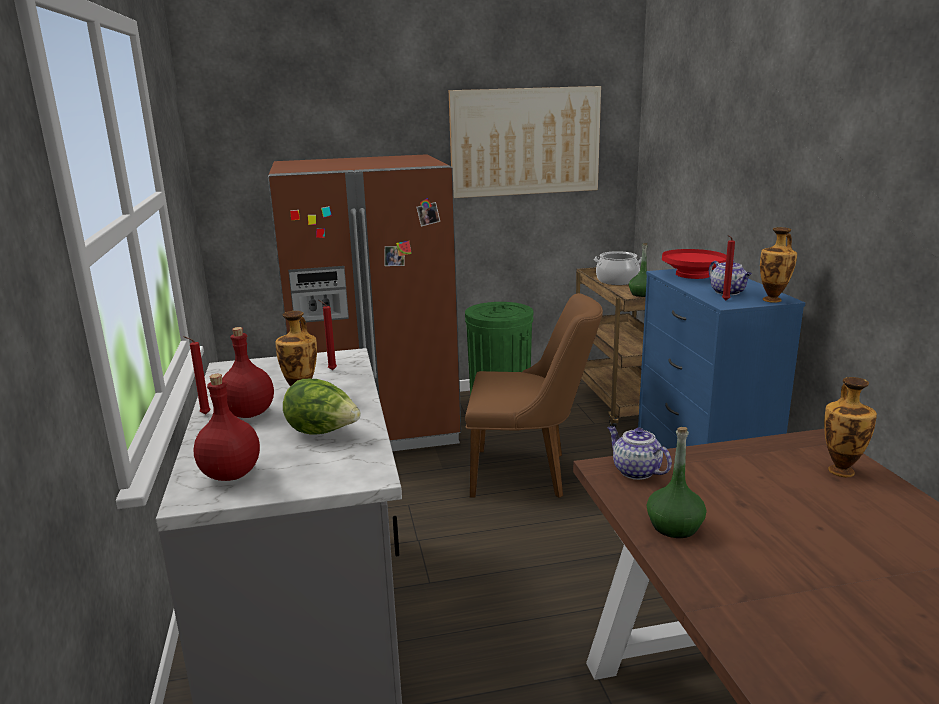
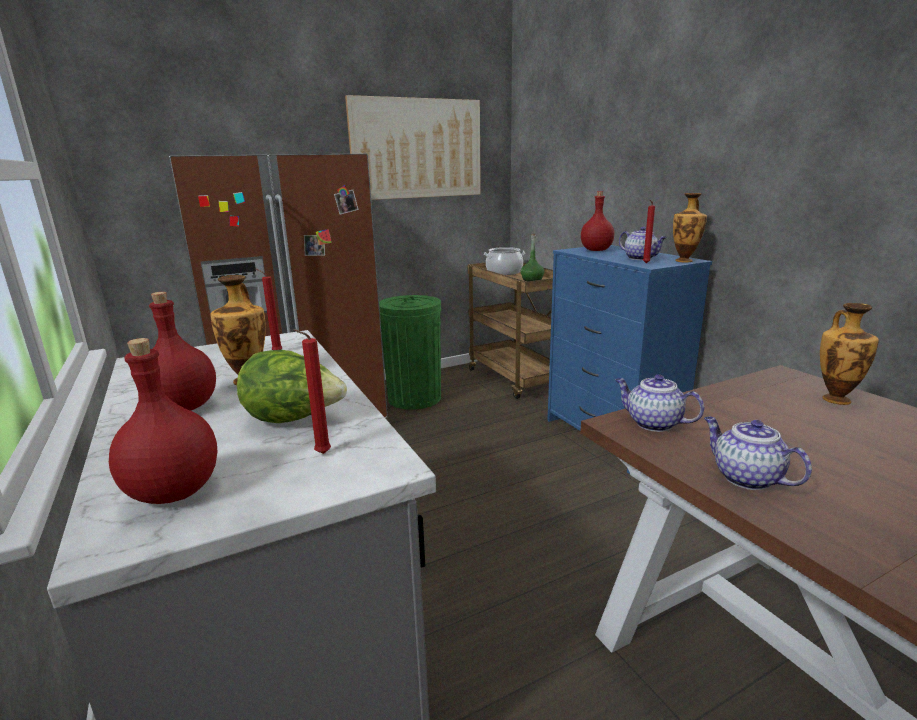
camera: 15 degrees left, 0 degrees up
(203, 414) = (117, 415): red candle -> red candle (320, 454)
(529, 473) = (461, 447): brown chair -> none
(674, 526) = (745, 477): green bottle -> teapot
(693, 275) = (596, 250): red bowl -> red bottle

